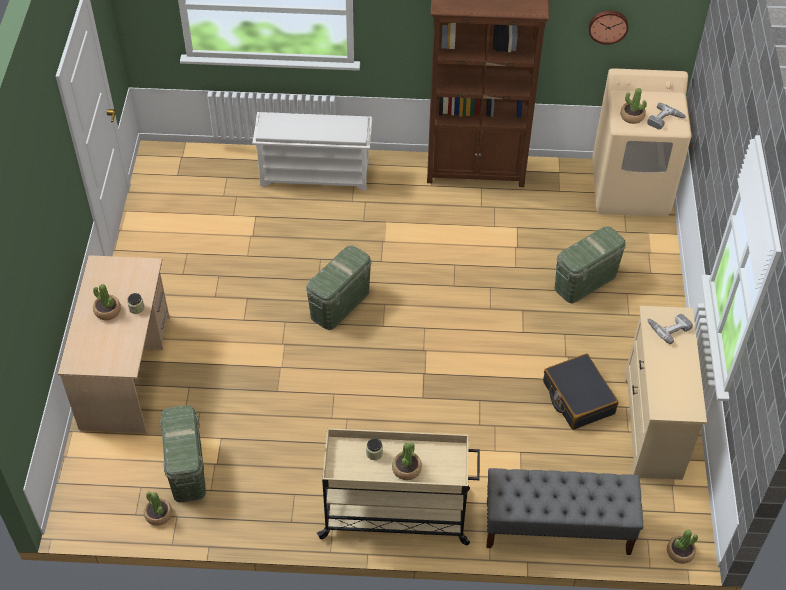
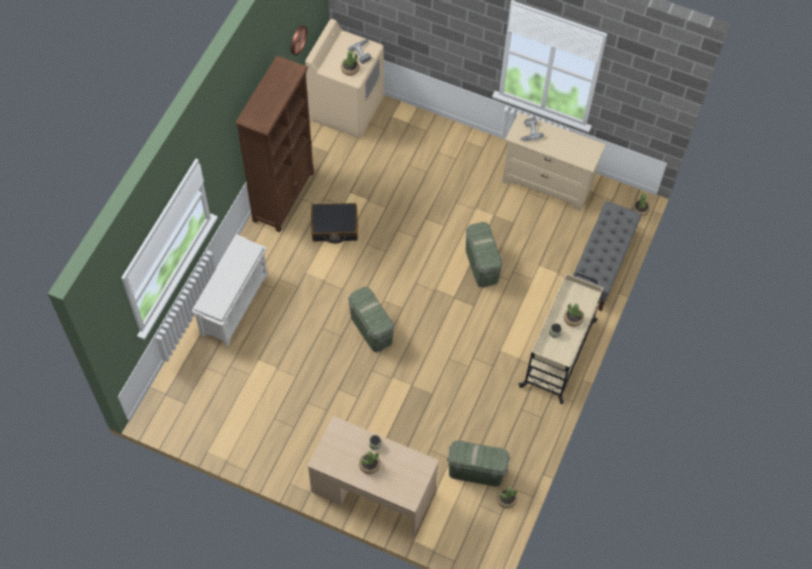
camera: 70 degrees left, 10 degrees up
(578, 398) = (510, 216): black suitcase -> black suitcase (334, 227)
(585, 281) = (417, 171): green storage box -> green storage box (481, 265)

